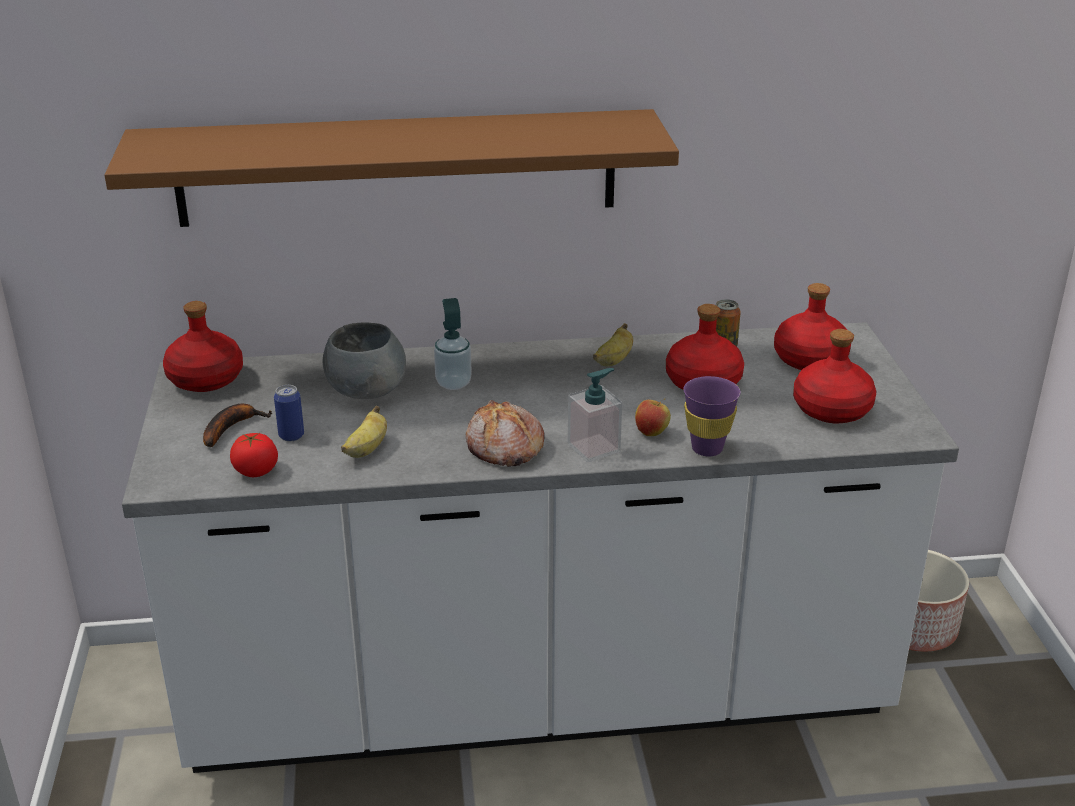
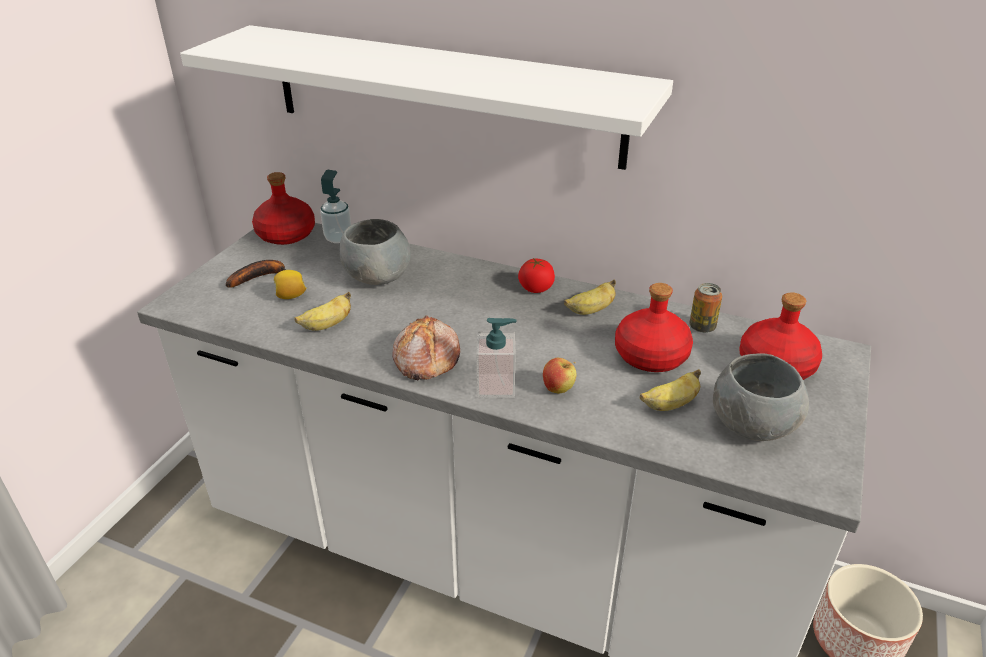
camera: 30 degrees right, 5 degrees up
(256, 470) = (239, 316): tomato -> tomato (536, 288)
(291, 436) = (291, 296): can -> lemon
(397, 168) = (442, 95): brown shelf -> white shelf
(453, 383) = (445, 290): soap dispenser -> soap dispenser (338, 238)
(707, 449) = (593, 423): purple cup -> none
(755, 415) = (670, 405): none -> banana
(830, 409) = (751, 425): red bottle -> grey bowl

